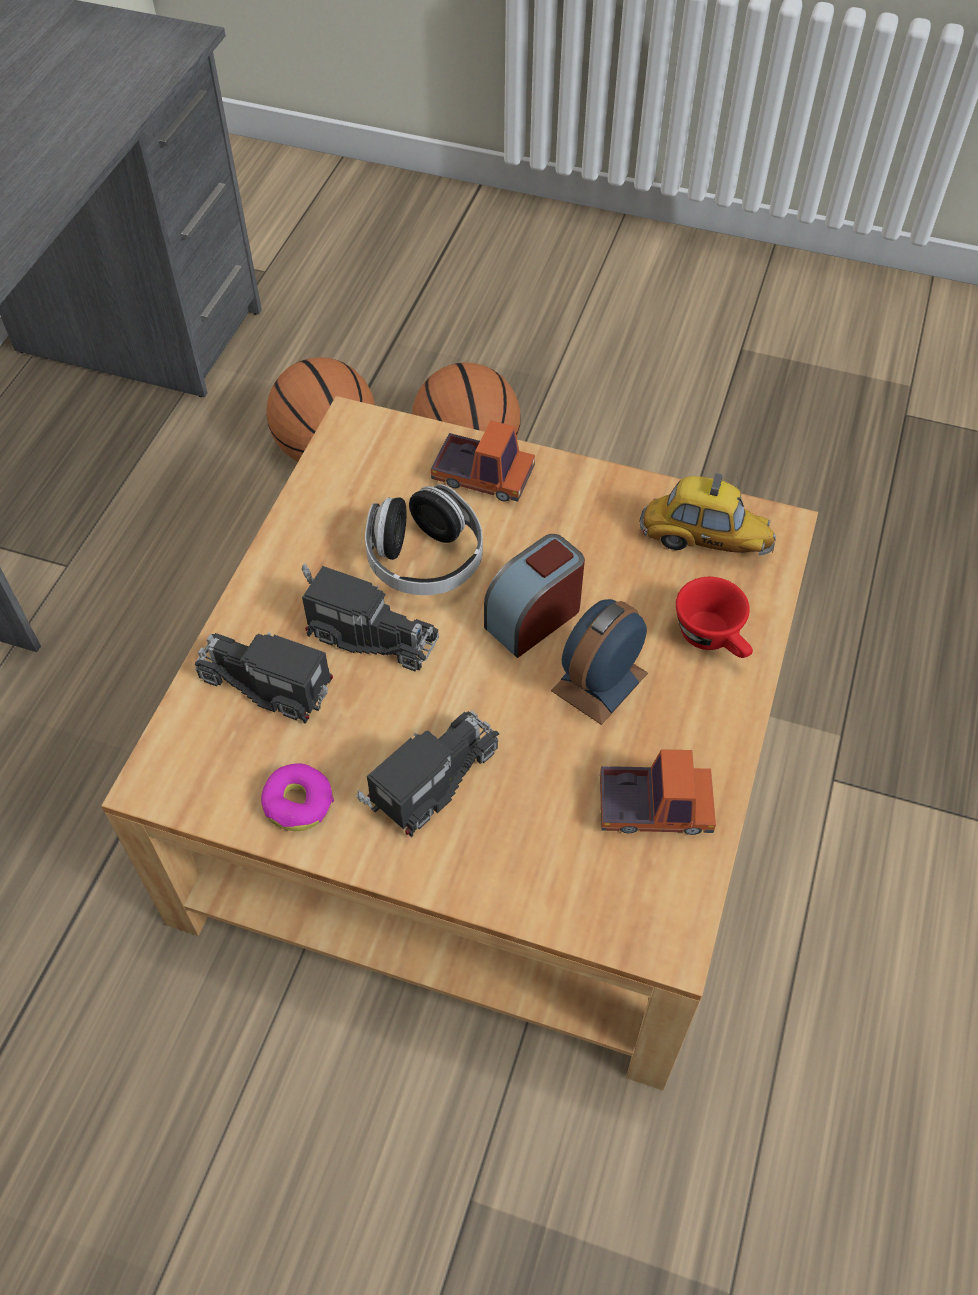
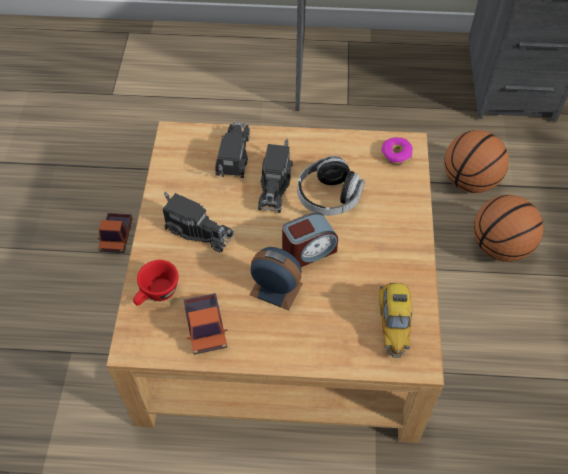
camera: 75 degrees right, 0 degrees up
(298, 803) = (174, 185): donut -> donut (396, 155)
(483, 477) = (396, 208): toy truck -> toy truck (117, 236)
(534, 617) = (308, 251): alarm clock -> alarm clock turned 120 degrees clockwise
(714, 639) = (322, 339): red cup -> red cup (157, 294)

